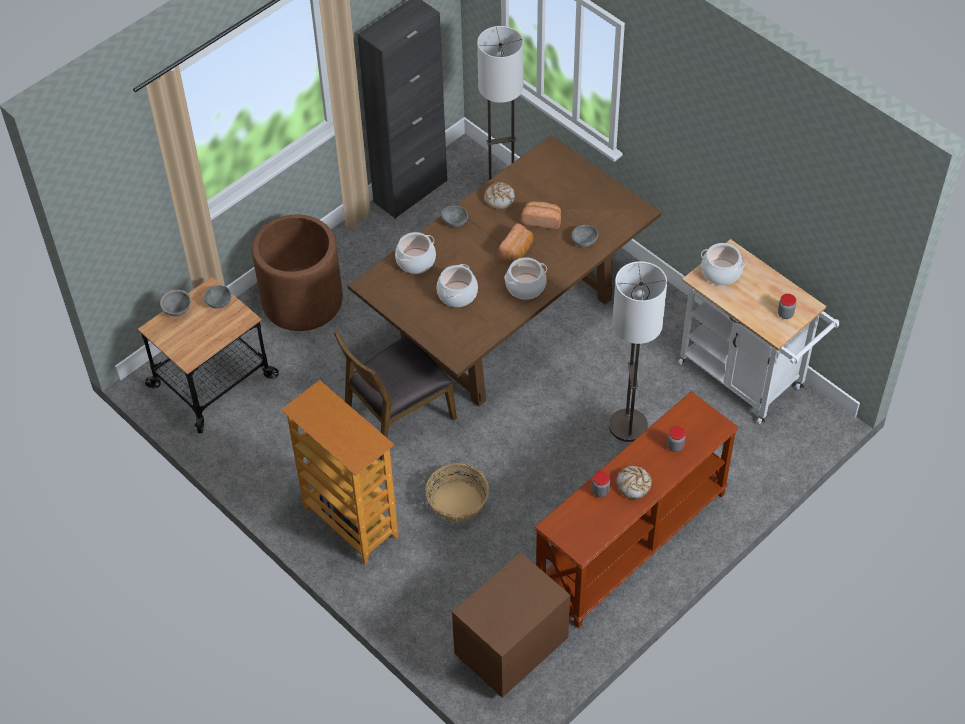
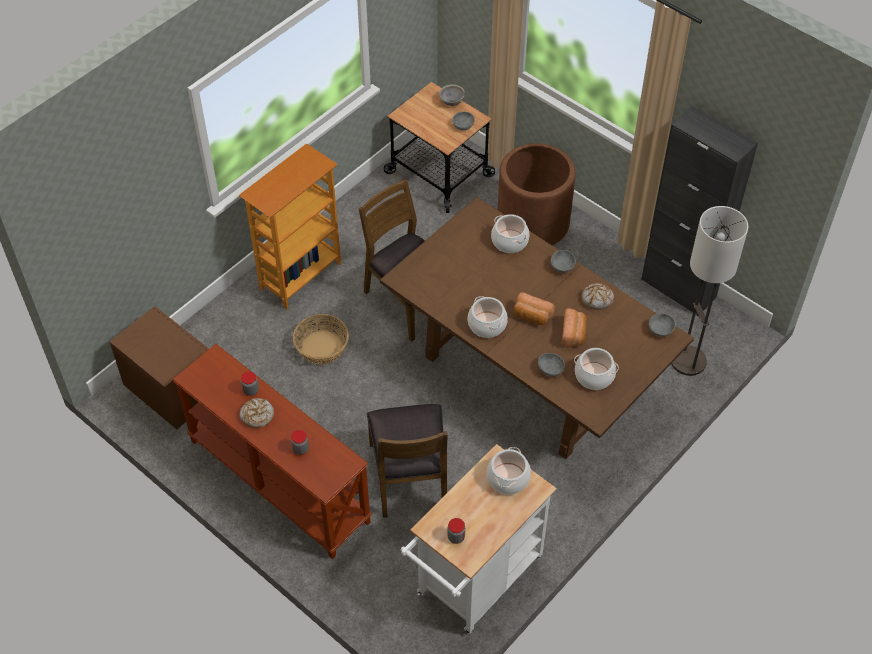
camera: 85 degrees right, 0 degrees up
(457, 294) = (473, 274): cooking pot -> cooking pot (594, 376)
(541, 156) = (661, 330): none -> grey bowl
(628, 426) = (409, 476): floor lamp -> brown chair

